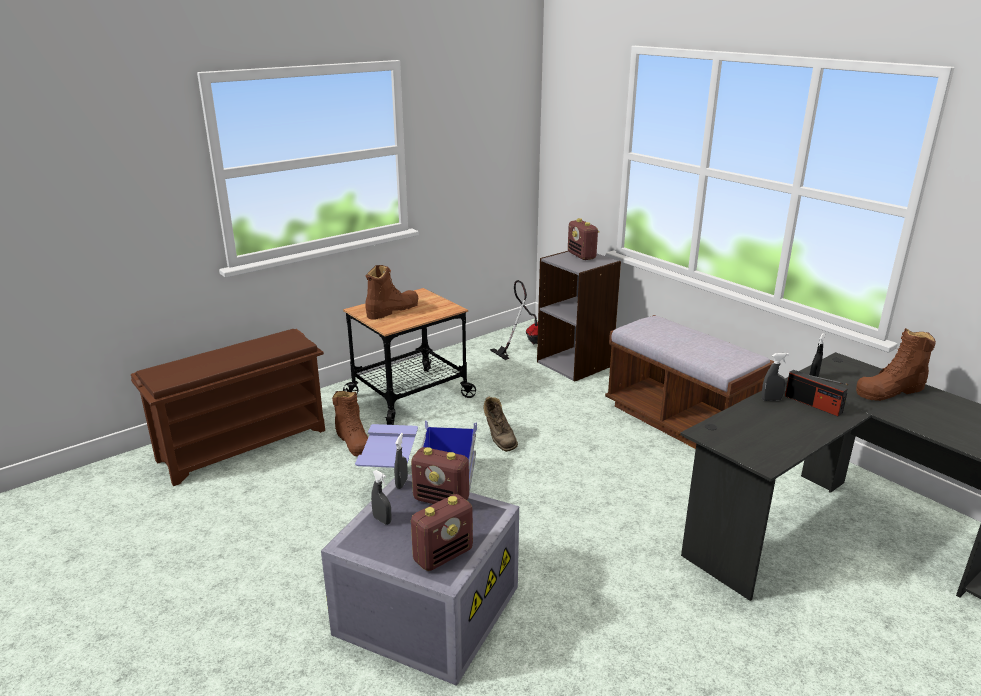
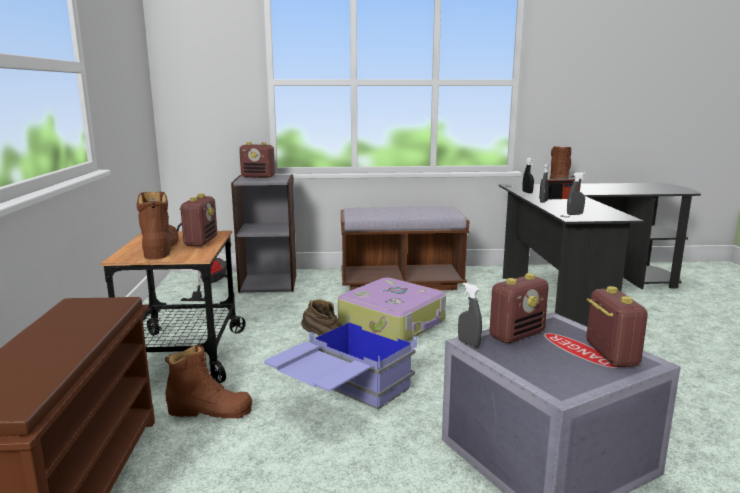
camera: 55 degrees left, 10 degrees down
(382, 520) = (529, 367): grey spray bottle -> grey spray bottle (574, 214)
(423, 313) = (201, 242): none -> radio
(578, 454) = (393, 323): none -> suitcase

